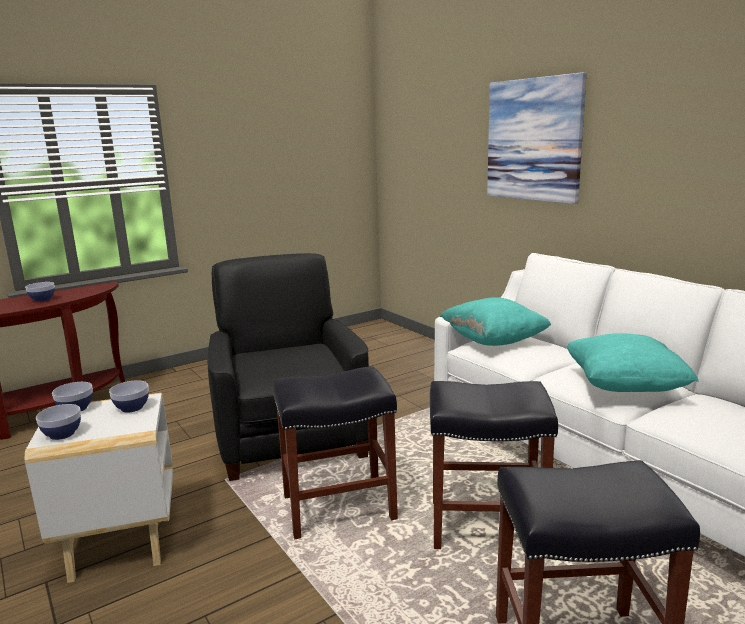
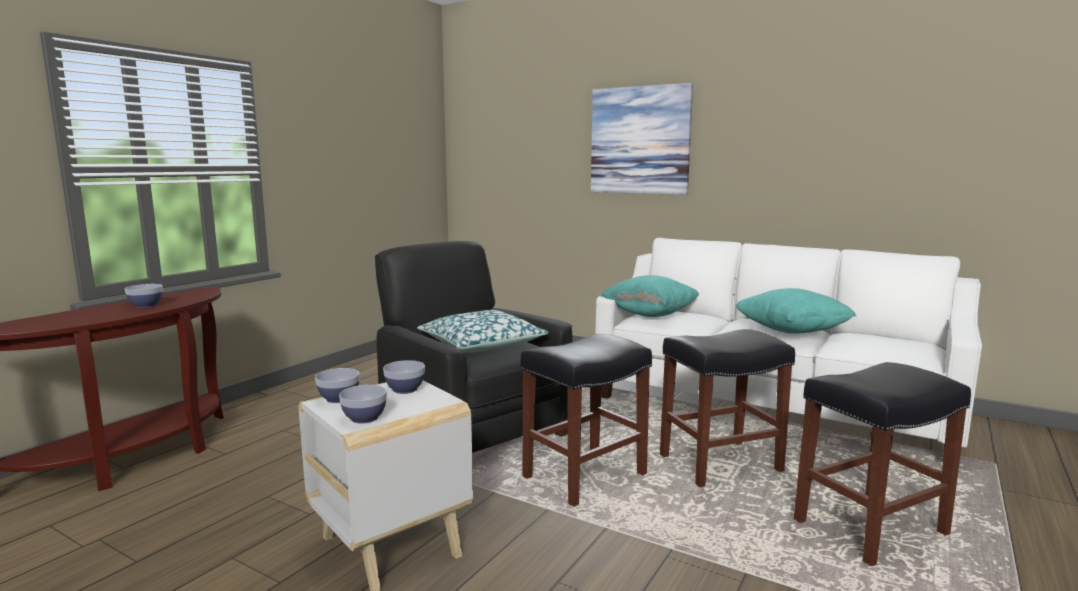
camera: 25 degrees left, 5 degrees down
(287, 359) = (481, 345): none -> pillow

